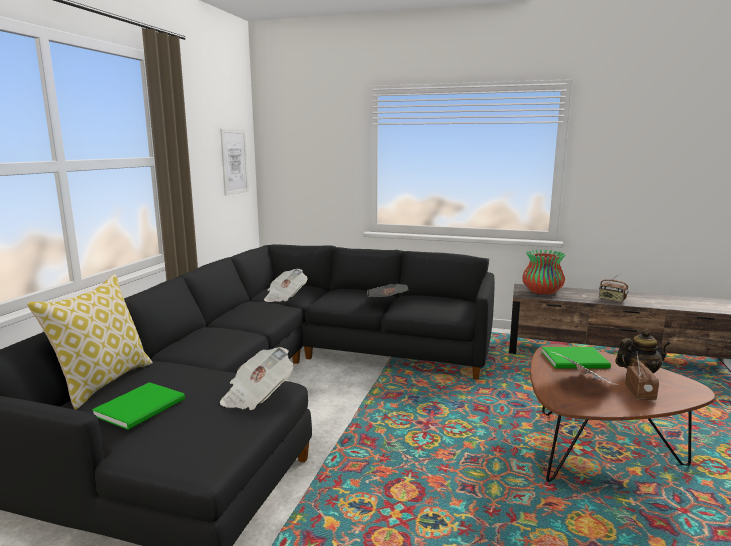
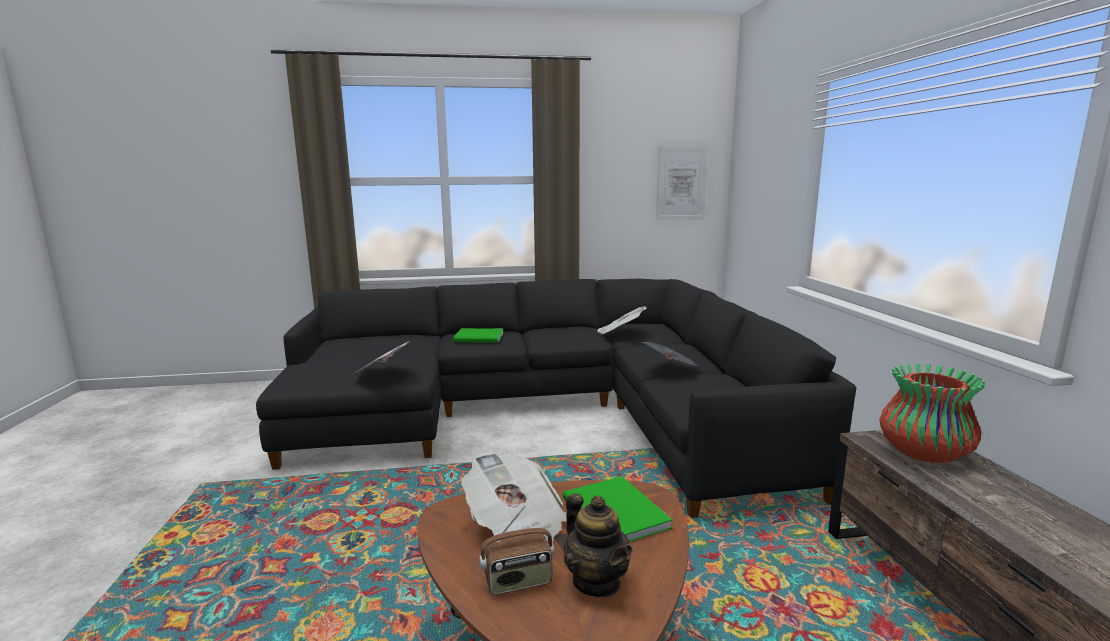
camera: 65 degrees right, 0 degrees up
(103, 382) = (386, 335): pillow -> none
(143, 407) = (347, 350): green book -> green book (480, 337)
(612, 299) = (1033, 534): radio -> none

